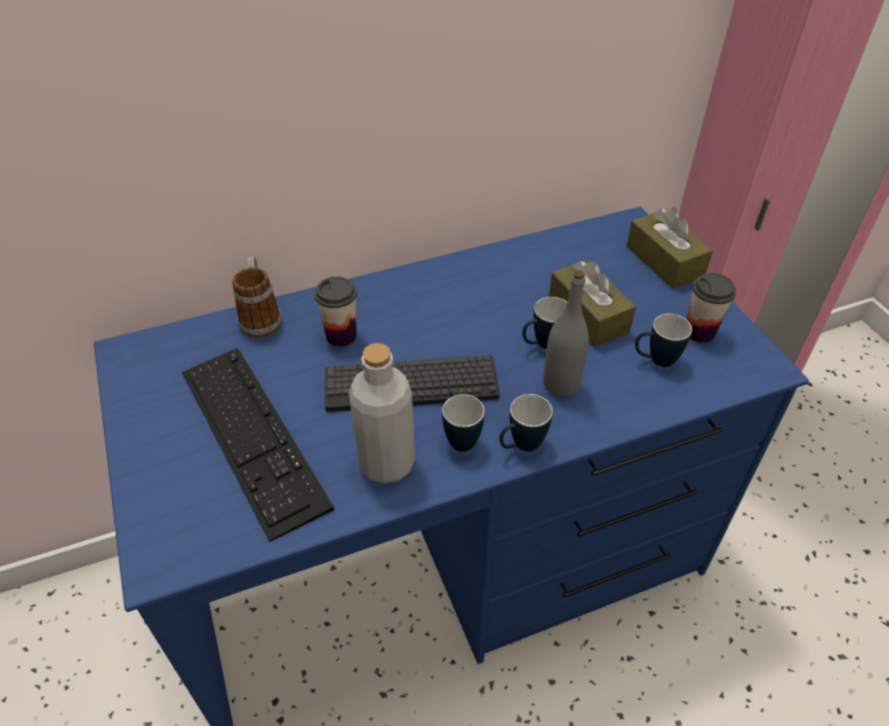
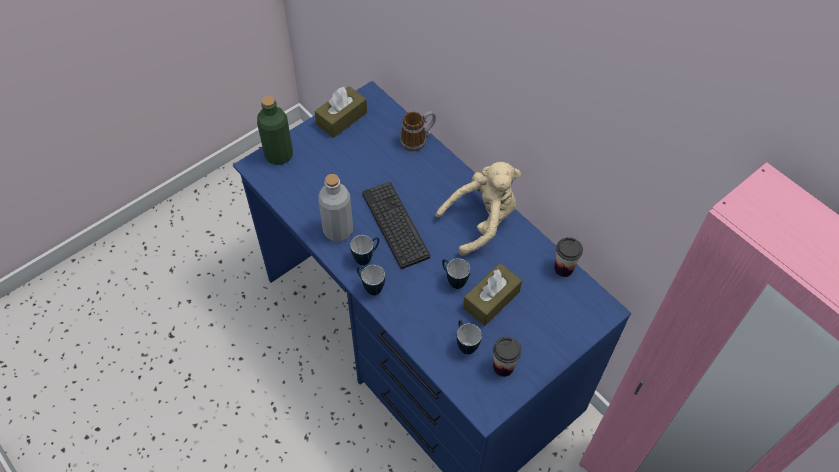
camera: 70 degrees right, 10 degrees up
(160, 516) = (279, 155): none -> green bottle
(252, 436) = (335, 170): keyboard -> none
(341, 336) = (419, 181): cup -> cup (563, 268)
(450, 290) = (481, 221): none -> beige plush toy
(561, 385) = (423, 297): grey bottle -> none
(664, 261) = (569, 337): brown tissue box -> brown tissue box (341, 118)

